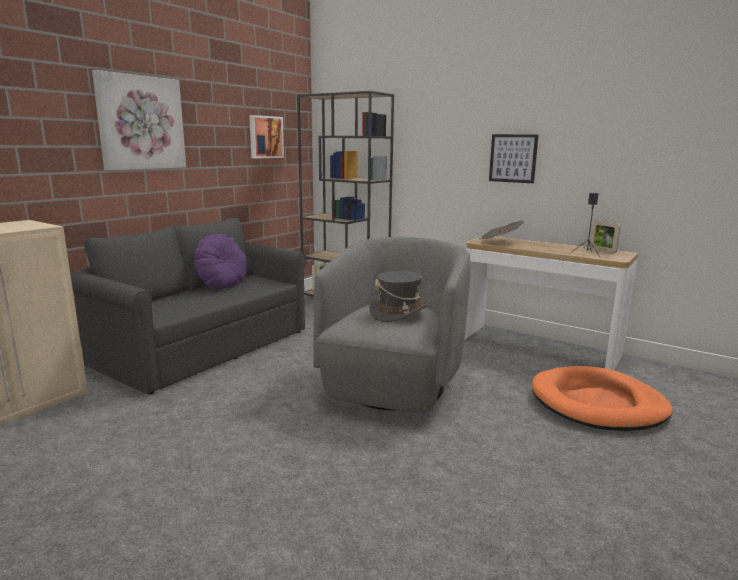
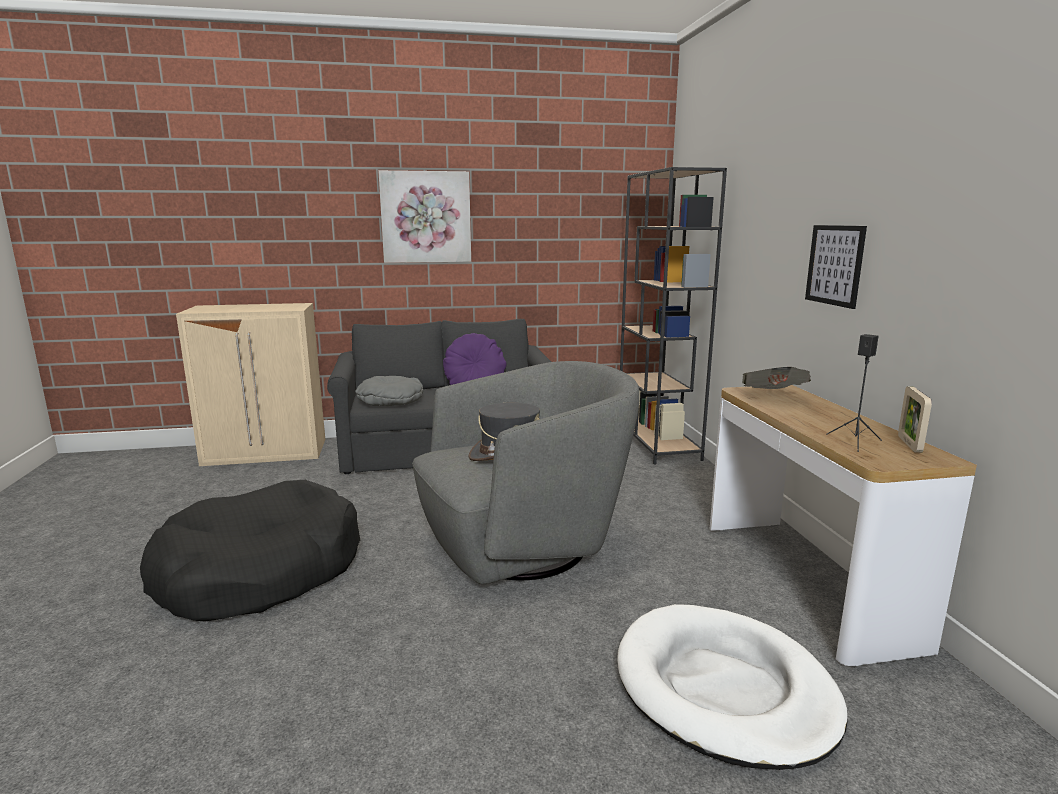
camera: 45 degrees right, 0 degrees up
(169, 309) = (391, 401): none -> grey pillow
(244, 488) = (259, 571): none -> black dog bed
(265, 137) = (588, 228): picture -> none
(598, 404) = (724, 689): orange dog bed -> white dog bed

